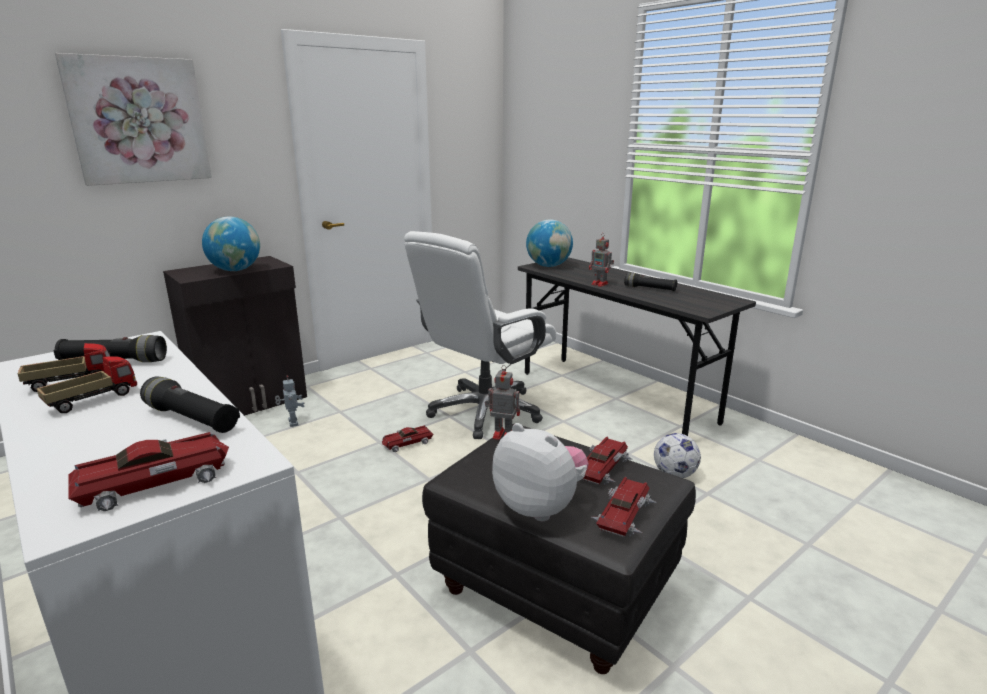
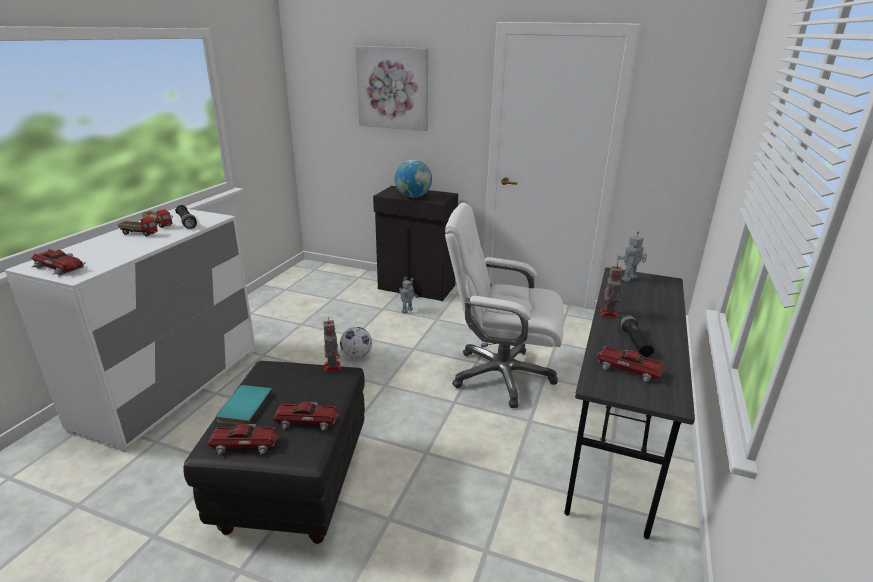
camera: 60 degrees right, 5 degrees up
(191, 419) = (121, 254): black flashlight -> none
(407, 443) = (421, 359): toy car -> toy car (627, 369)
(540, 506) = (243, 406): plush toy -> turquoise book
(548, 266) = (629, 279): globe -> toy robot
(674, 474) = (500, 518): football -> football (357, 356)

